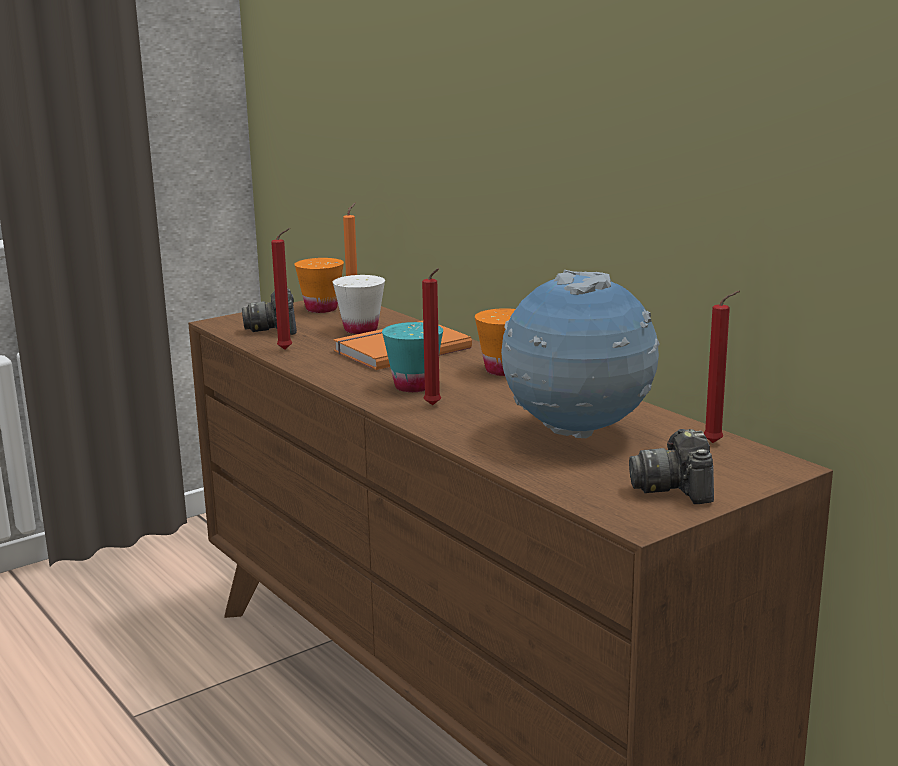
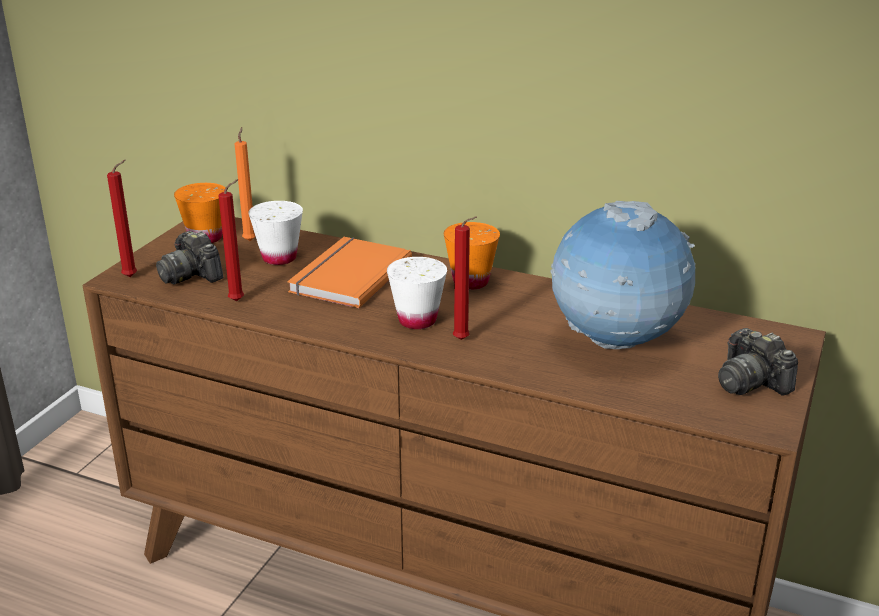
camera: 30 degrees left, 10 degrees up
(414, 386) = (417, 320): turquoise cup -> white cup
(716, 443) = (723, 325): red candle -> red candle (132, 277)

